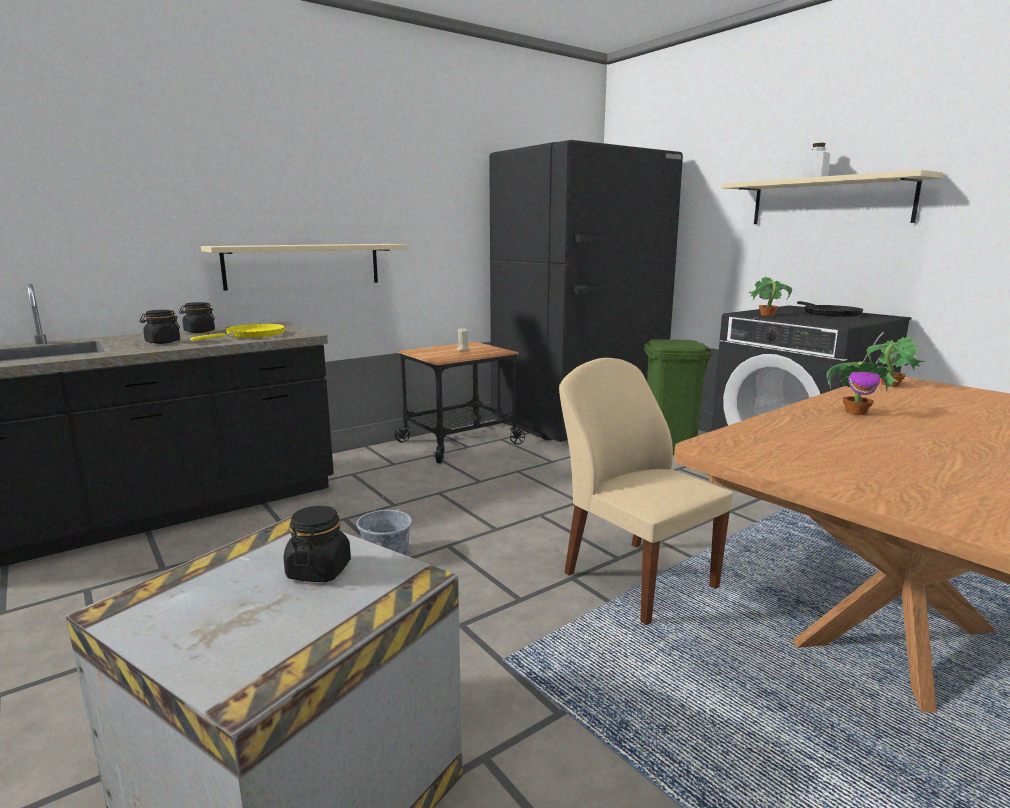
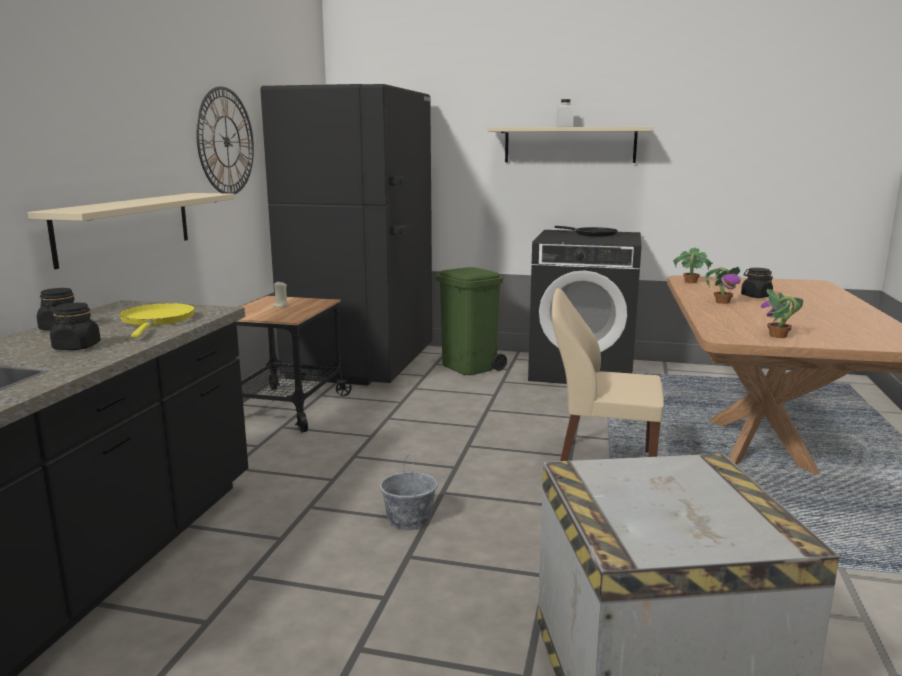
camera: 40 degrees left, 0 degrees up
(319, 570) = (659, 481): black jar -> black jar (755, 296)
(439, 202) = (226, 141): none -> wall clock
(767, 315) = (563, 239): potted plant -> potted plant (778, 336)

